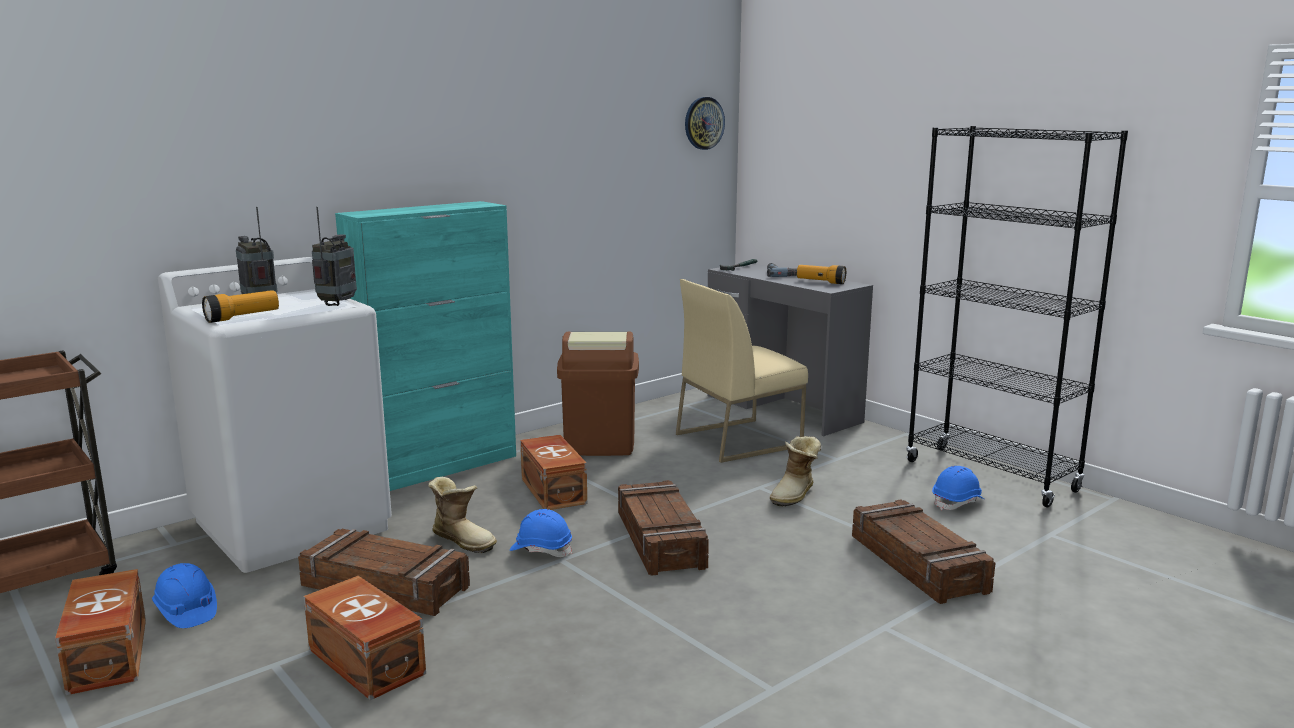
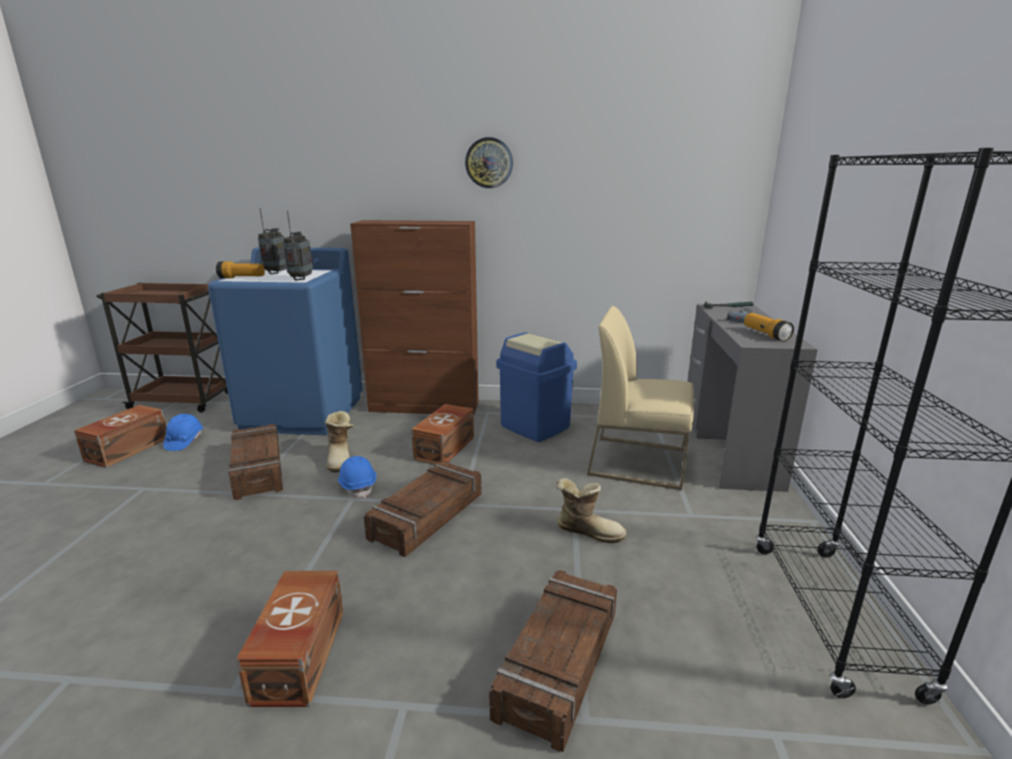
camera: 45 degrees right, 5 degrees up
(293, 525) = (304, 413): white washing machine -> blue washing machine
(337, 304) = (301, 279): radio -> radio turned 60 degrees counterclockwise
(365, 662) = (162, 510): brown storage box -> brown storage box (297, 656)
(440, 467) = (425, 407): turquoise cabinet -> brown cabinet
(599, 445) = (534, 427): brown trash can -> blue trash can
(703, 123) = (724, 164): wall clock -> wall clock (489, 163)
(795, 495) = (588, 531): boot -> boot turned 150 degrees counterclockwise
(957, 502) = (730, 623): blue hard hat -> none

